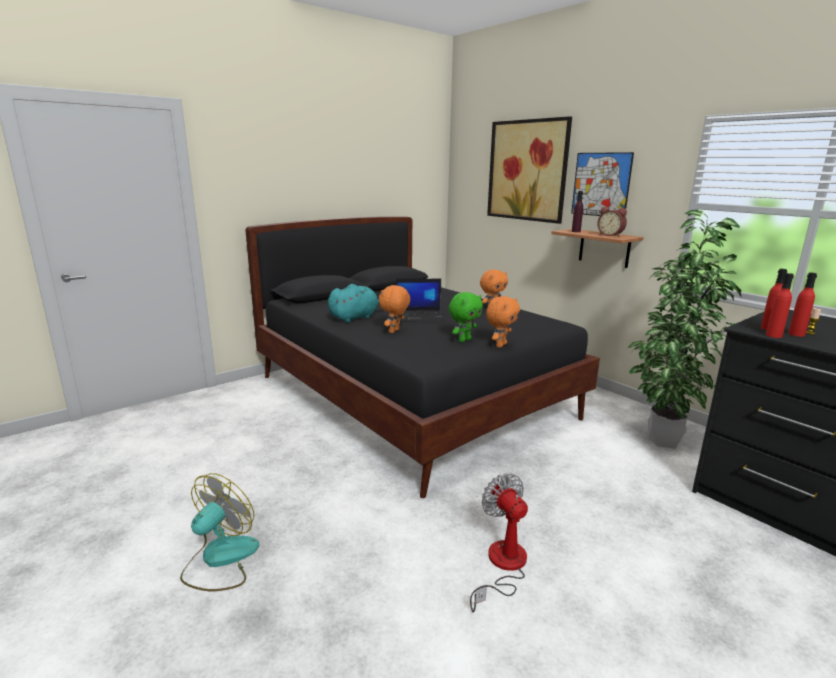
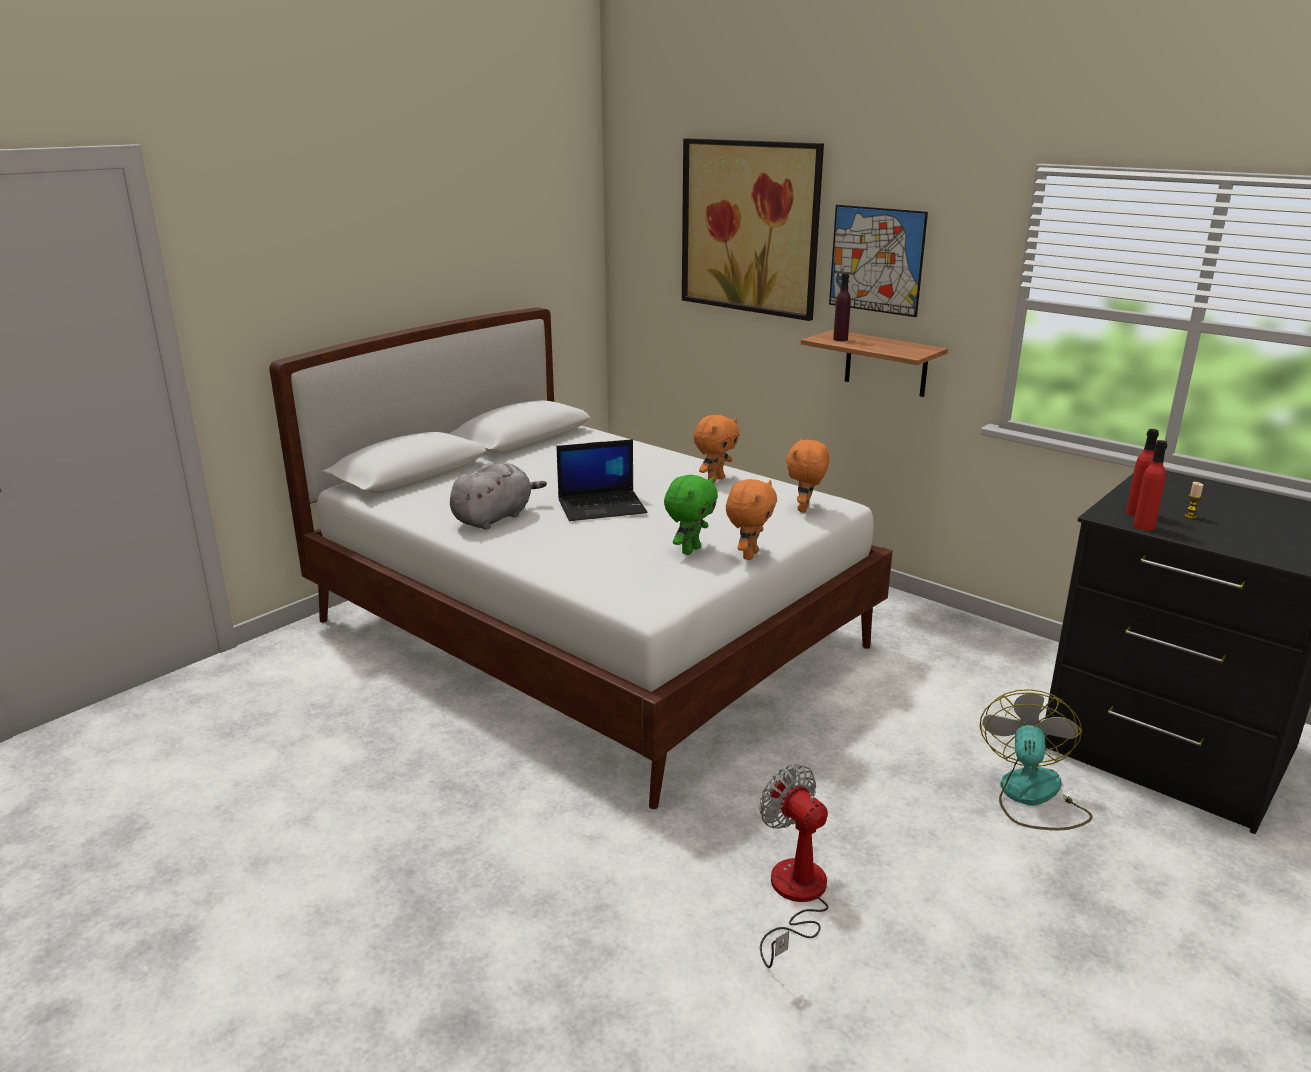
camera: 10 degrees left, 5 degrees up
(220, 560) = (371, 949): fan -> fan (1032, 797)
(355, 317) = (494, 518): turquoise plush toy -> grey plush toy
(394, 331) = (572, 542): orange plush toy -> orange plush toy (805, 509)
(412, 396) = (589, 633): black bed -> white bed
(611, 235) = (897, 347): alarm clock -> none
(663, 440) = (993, 669): potted plant -> none
(796, 334) = (1172, 521): red bottle -> none

